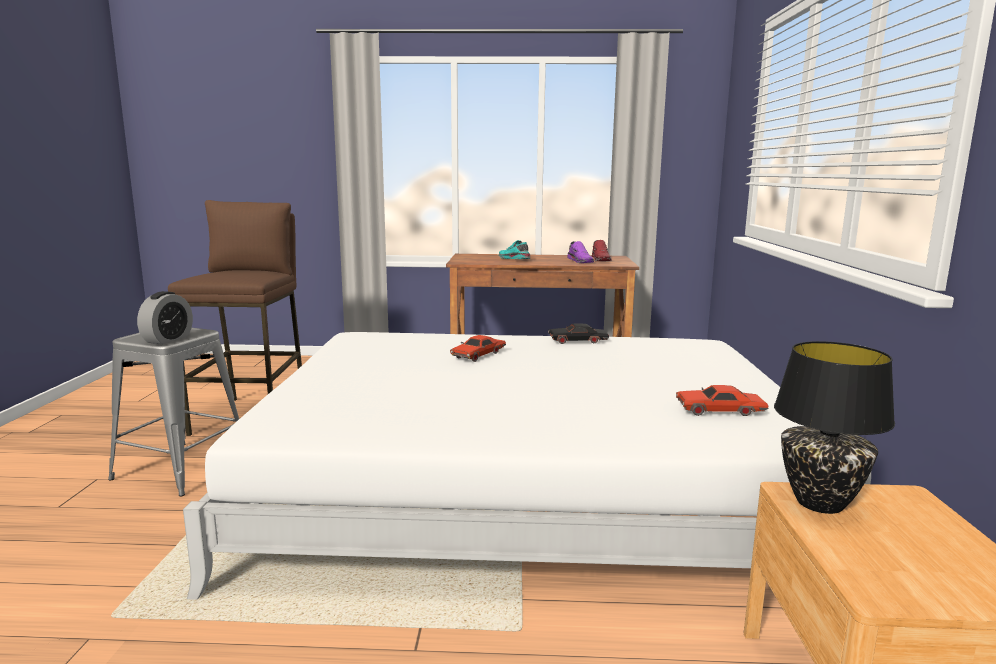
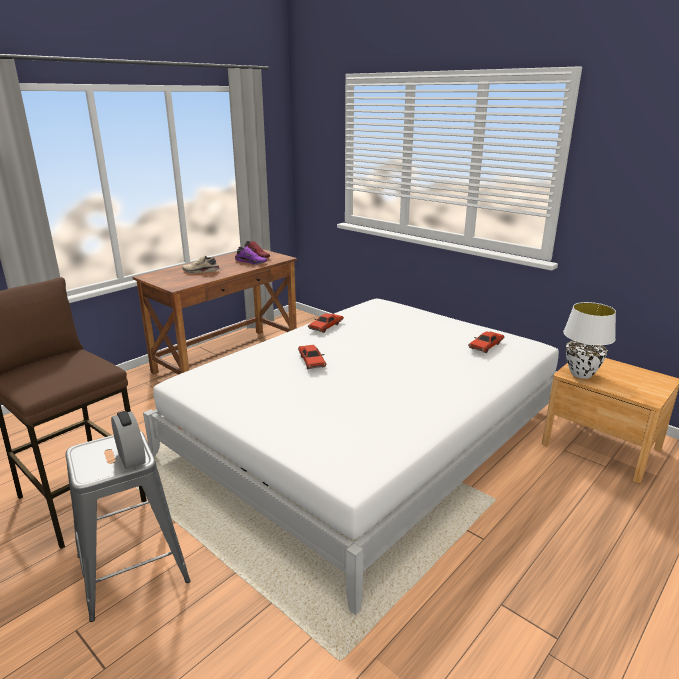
camera: 50 degrees left, 10 degrees up
(513, 259) = (200, 272): turquoise shoe -> beige shoe
(578, 341) = (326, 326): black toy car -> red toy car
(819, 502) = (580, 374): black table lamp -> white table lamp

